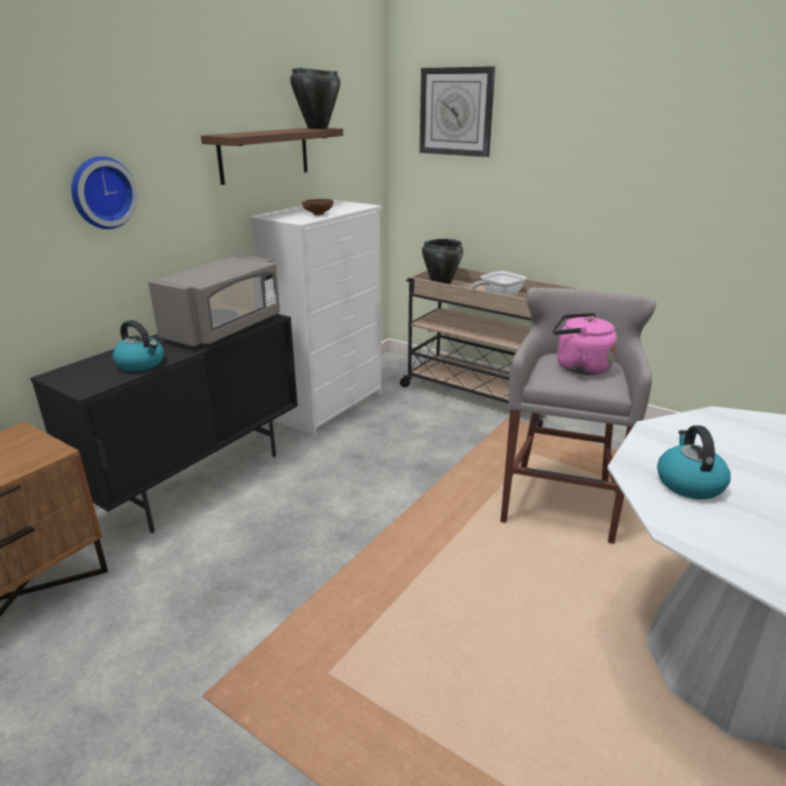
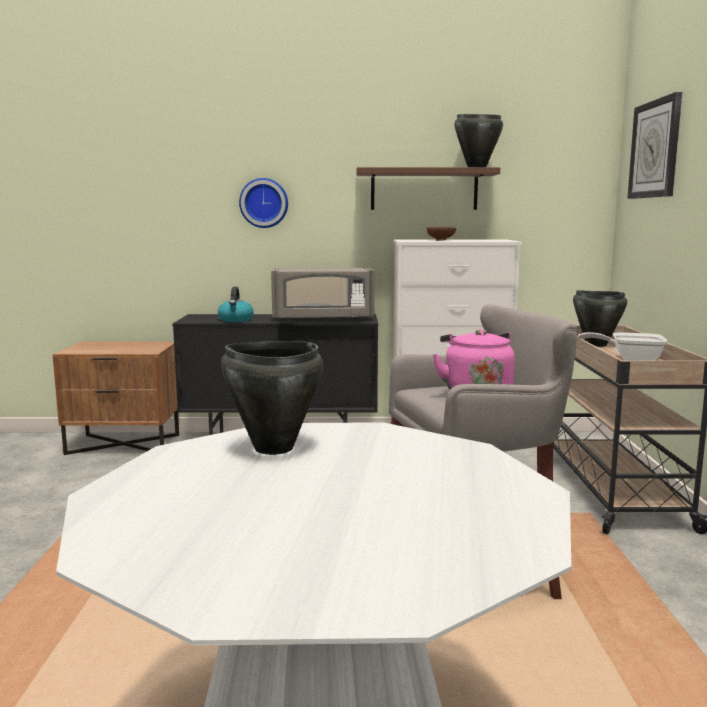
camera: 55 degrees right, 15 degrees down
(688, 483) = (273, 448): kettle -> black cooking pot

